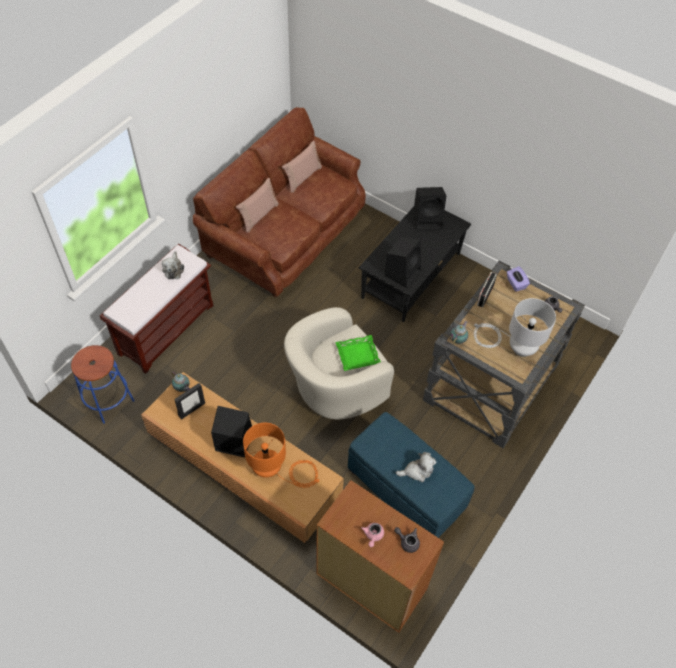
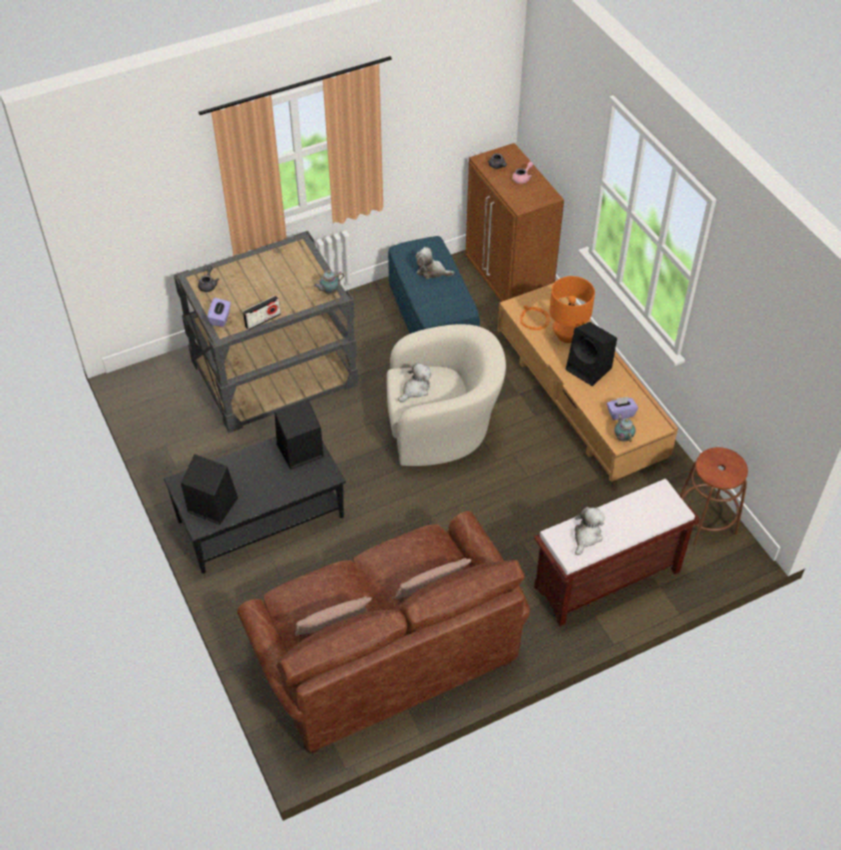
camera: 150 degrees left, 5 degrees down
(108, 400) = (705, 521): blue stool -> brown stool
(192, 409) = (620, 413): picture frame -> purple tissue box
(357, 355) = (415, 389): green tray -> plush toy
(508, 343) = (283, 272): grey table lamp -> none

